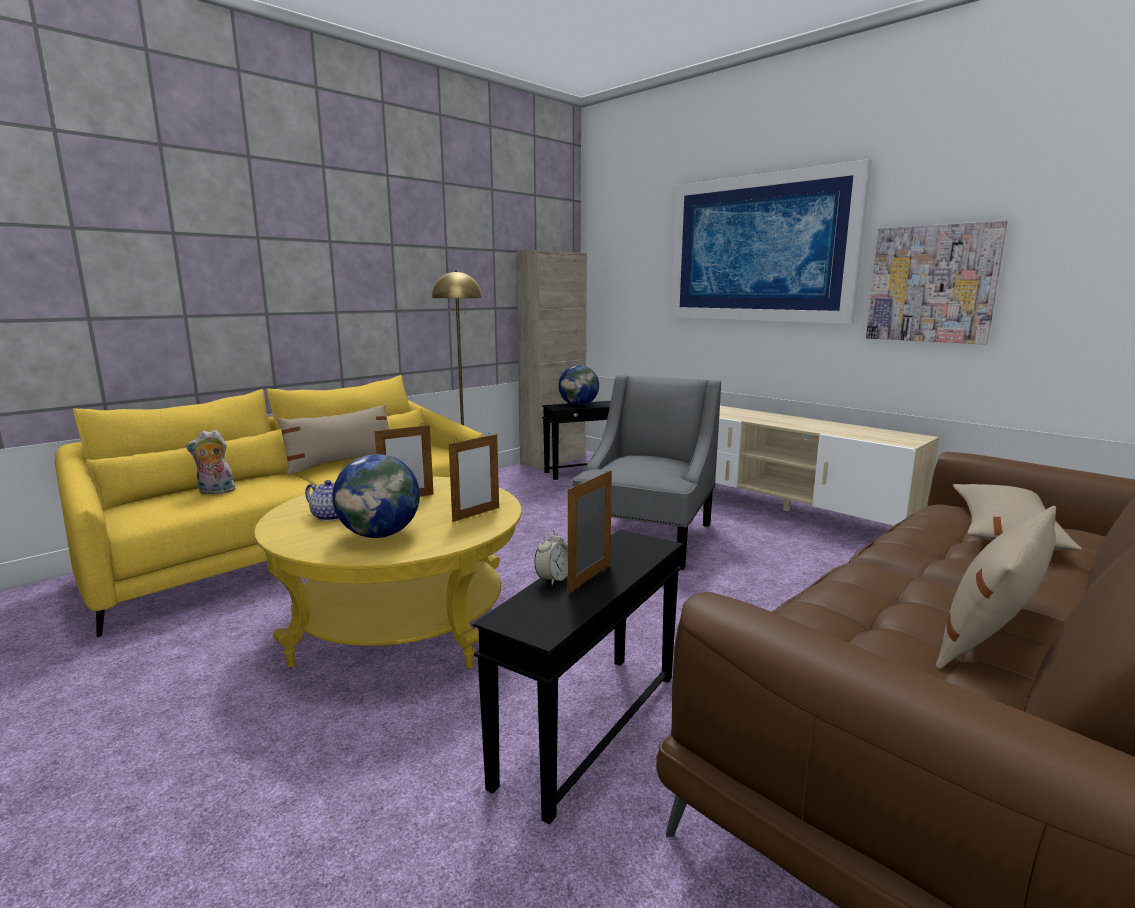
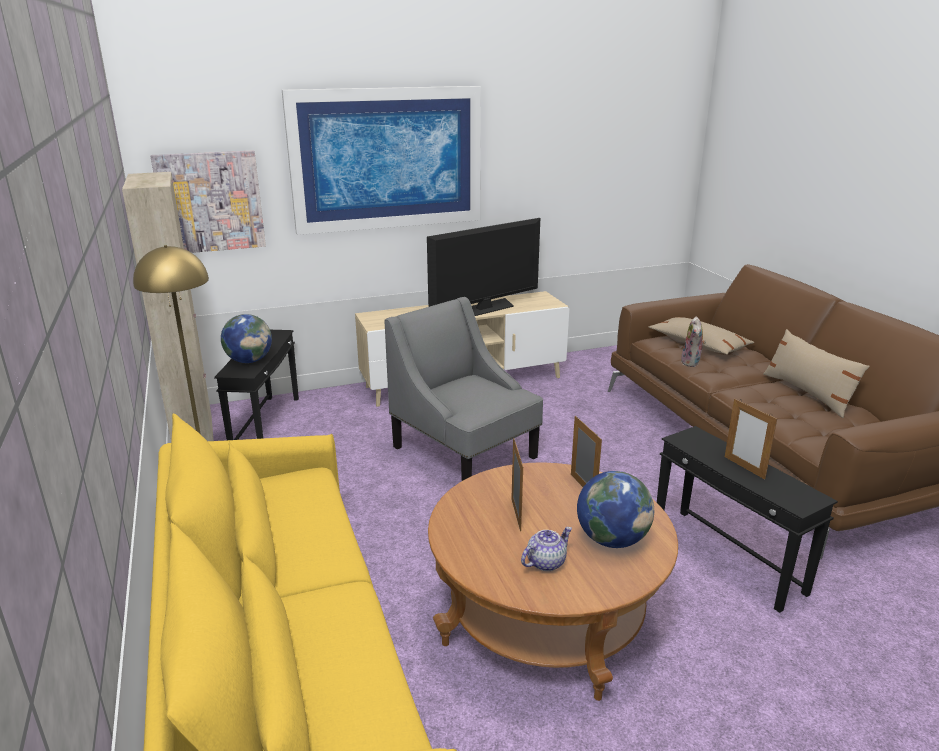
camera: 65 degrees left, 10 degrees up
(215, 492) = (326, 666): plush toy -> plush toy (692, 363)
(341, 463) = (280, 552): beige pillow -> none
(402, 621) = (545, 617): yellow coffee table -> brown coffee table
(553, 579) = (743, 479): alarm clock -> none
(815, 426) = (484, 308): none -> television
(932, 284) = (528, 184): picture -> picture (210, 202)

